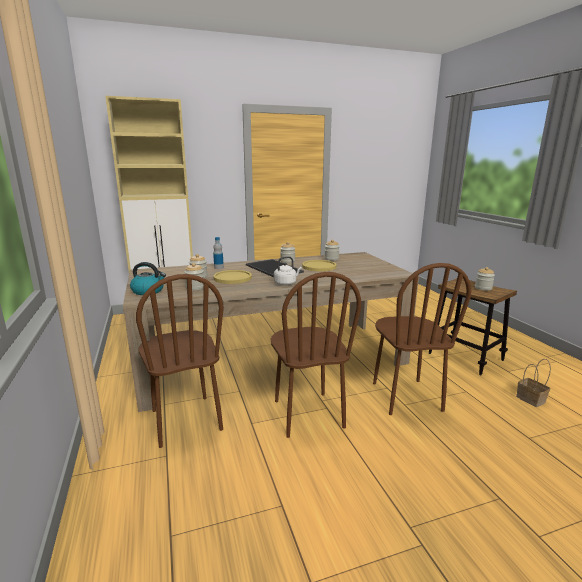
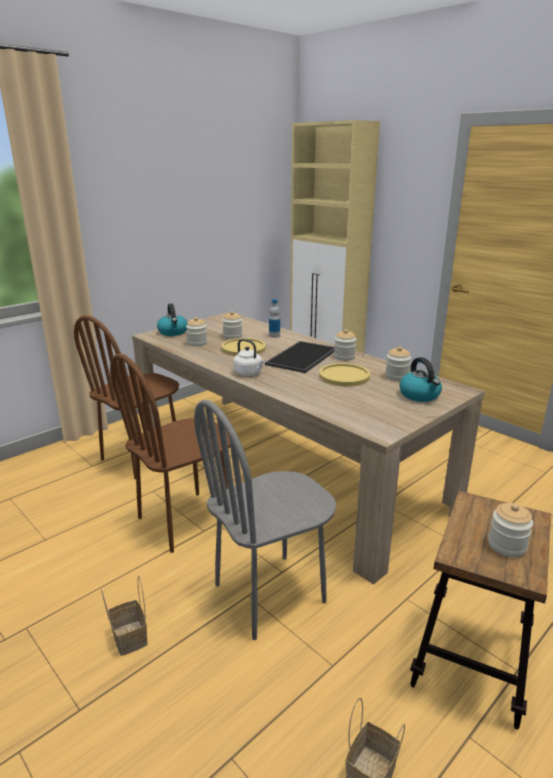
camera: 65 degrees right, 5 degrees up
(361, 260) = (420, 395): none -> kettle
(406, 396) = (270, 593): brown chair -> grey chair
(433, 464) = (128, 637): none -> basket

